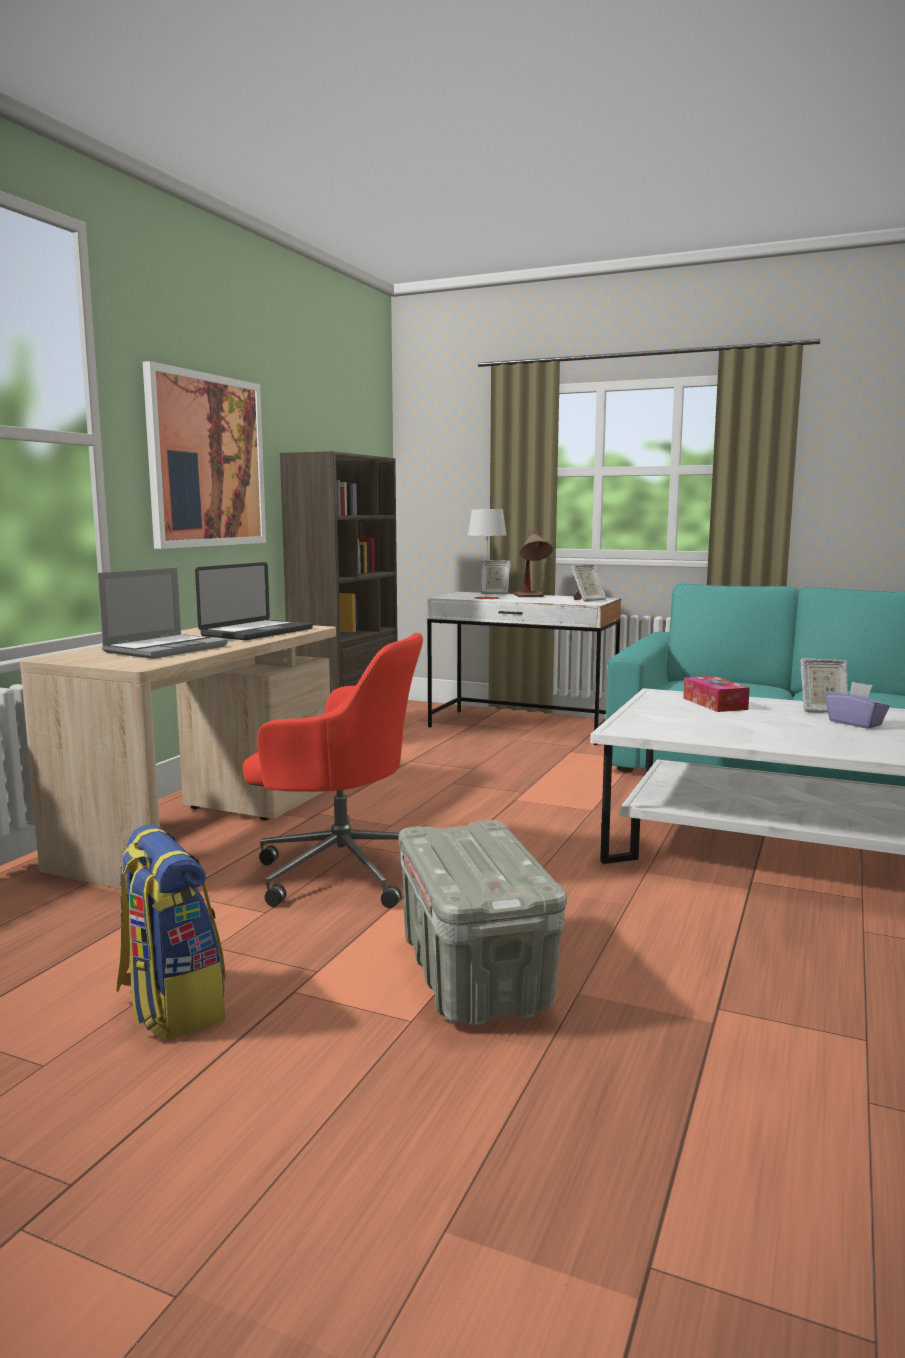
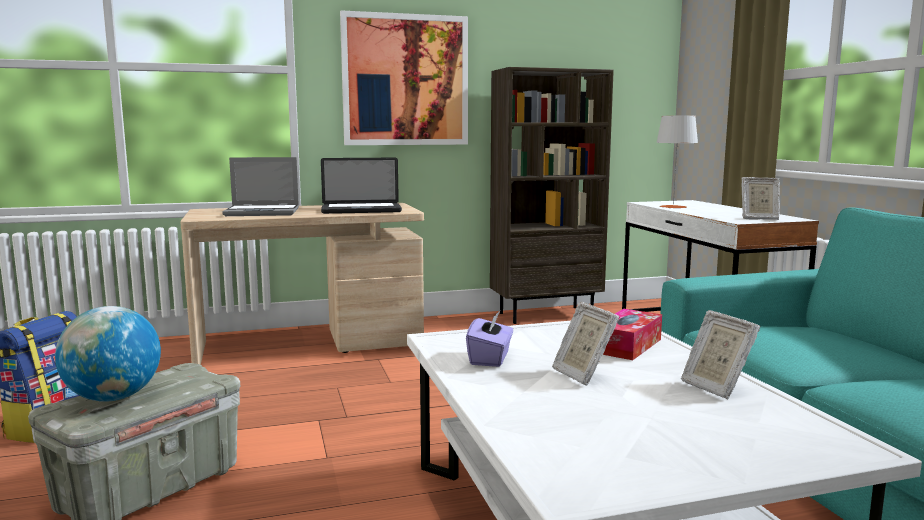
camera: 50 degrees right, 0 degrees up
(340, 870) = (286, 396): red office chair -> none
(480, 867) = (113, 398): none -> globe
(494, 593) = (708, 204): picture frame -> picture frame (582, 375)
(532, 597) = (720, 210): table lamp -> none
(855, 723) = (683, 411): purple tissue box -> purple tissue box (490, 358)

